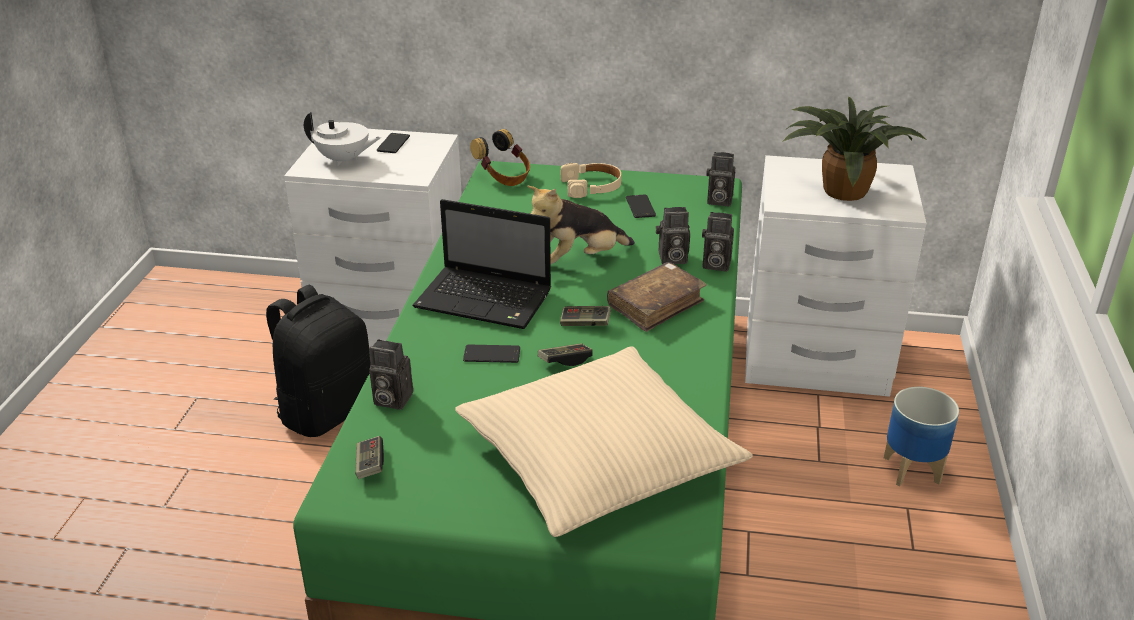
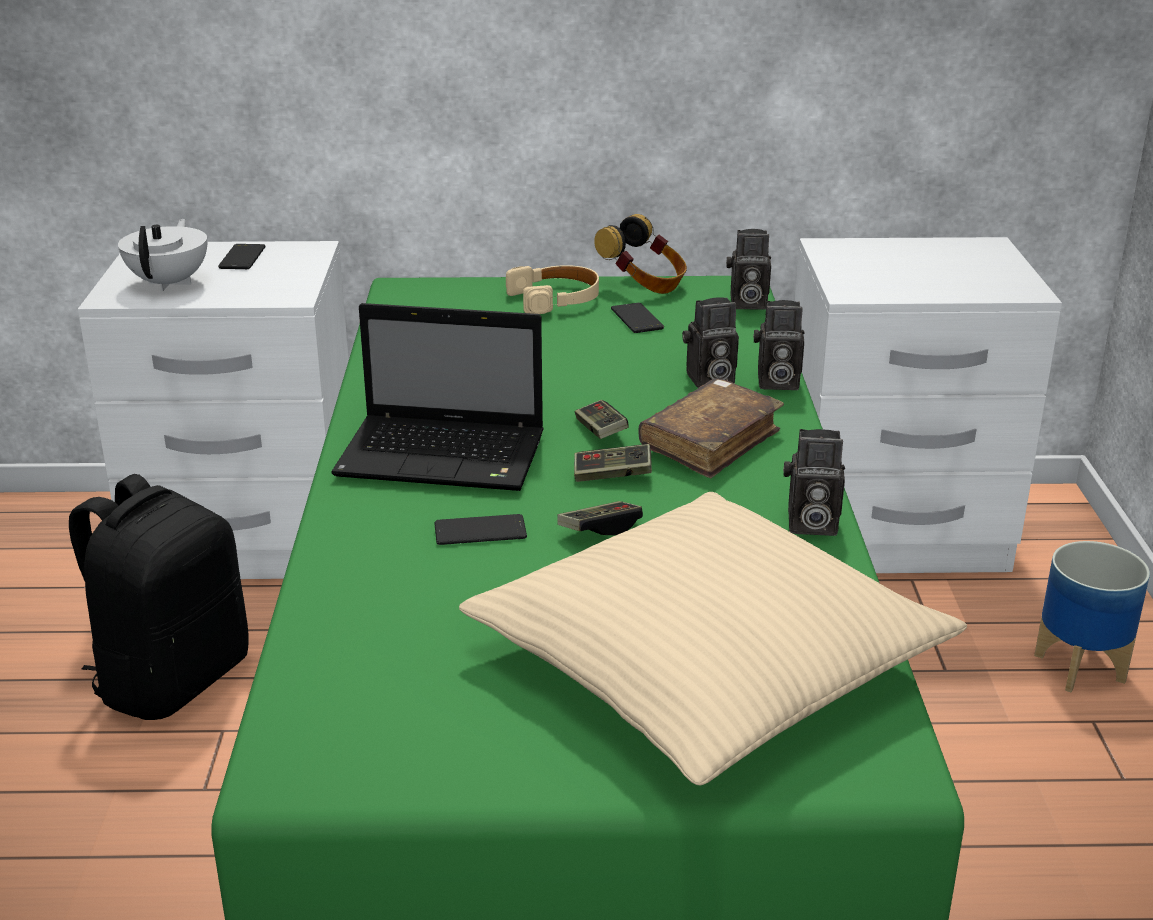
camera: 10 degrees left, 5 degrees down
(344, 160) = (170, 283): white teapot -> white teapot turned 90 degrees counterclockwise
(370, 465) = (327, 716): game controller -> game controller (600, 431)
(390, 399) = (333, 612): camera -> camera (809, 525)
(504, 177) = (419, 296): headphones -> headphones (644, 285)
(577, 260) = (569, 393): plush toy -> none
(841, 190) = (926, 271): potted plant -> none

